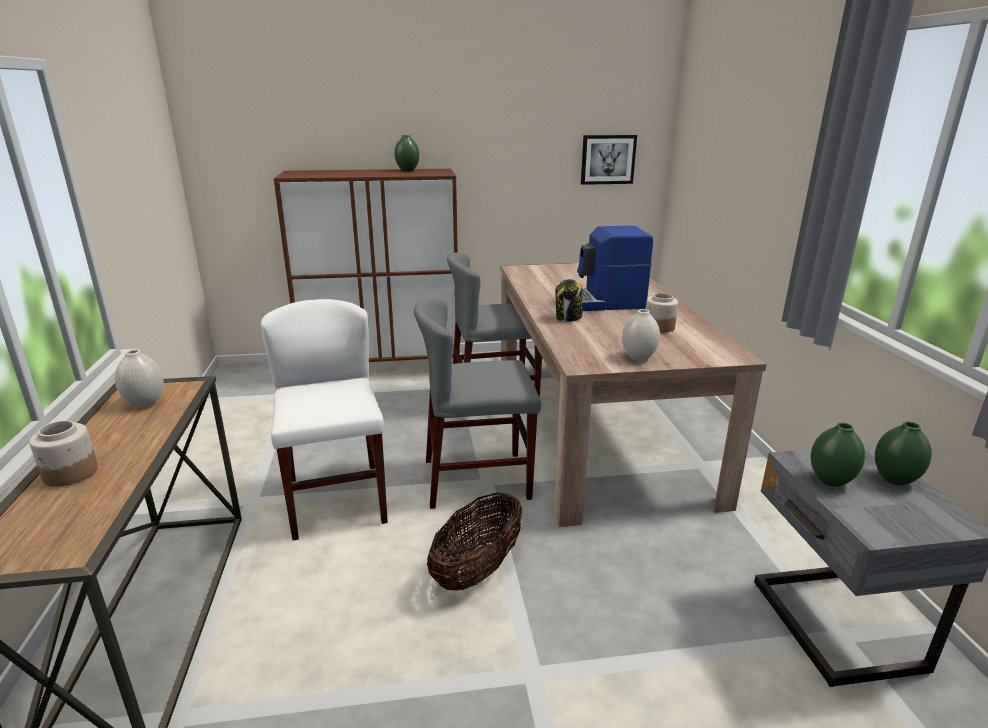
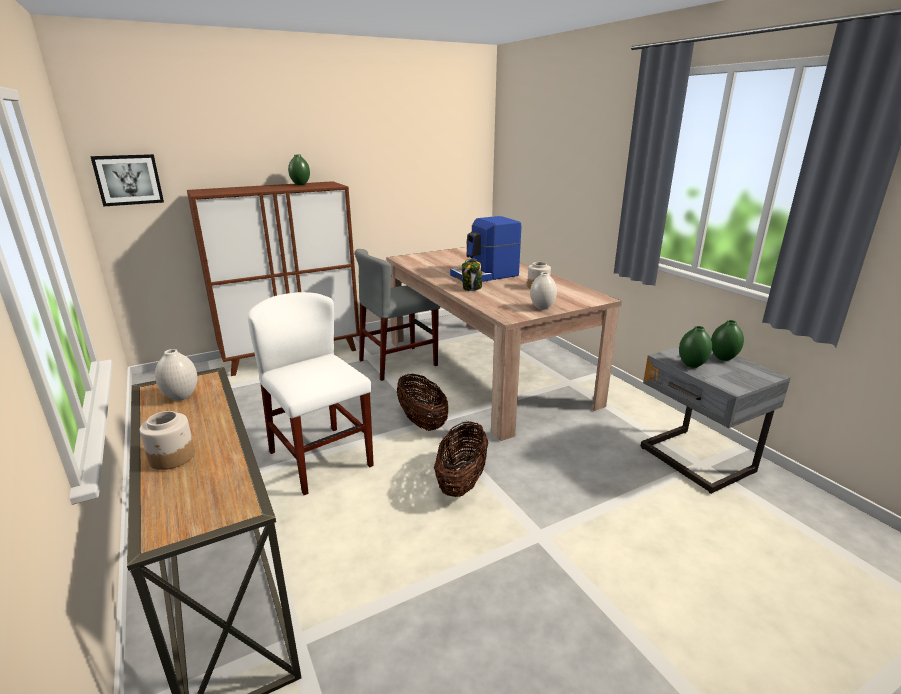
camera: 20 degrees left, 0 degrees up
(476, 479) = (422, 421): grey chair -> basket
(607, 159) = (450, 169): picture -> picture (128, 180)

